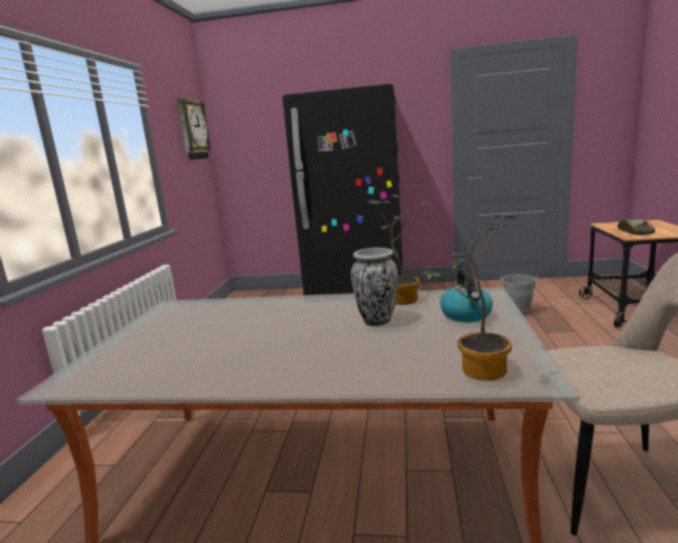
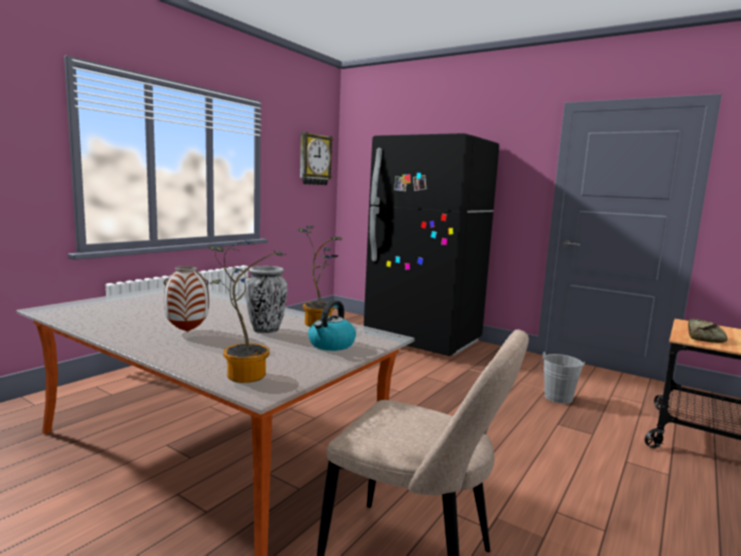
camera: 25 degrees right, 5 degrees down
(308, 348) = (188, 331): none -> vase

